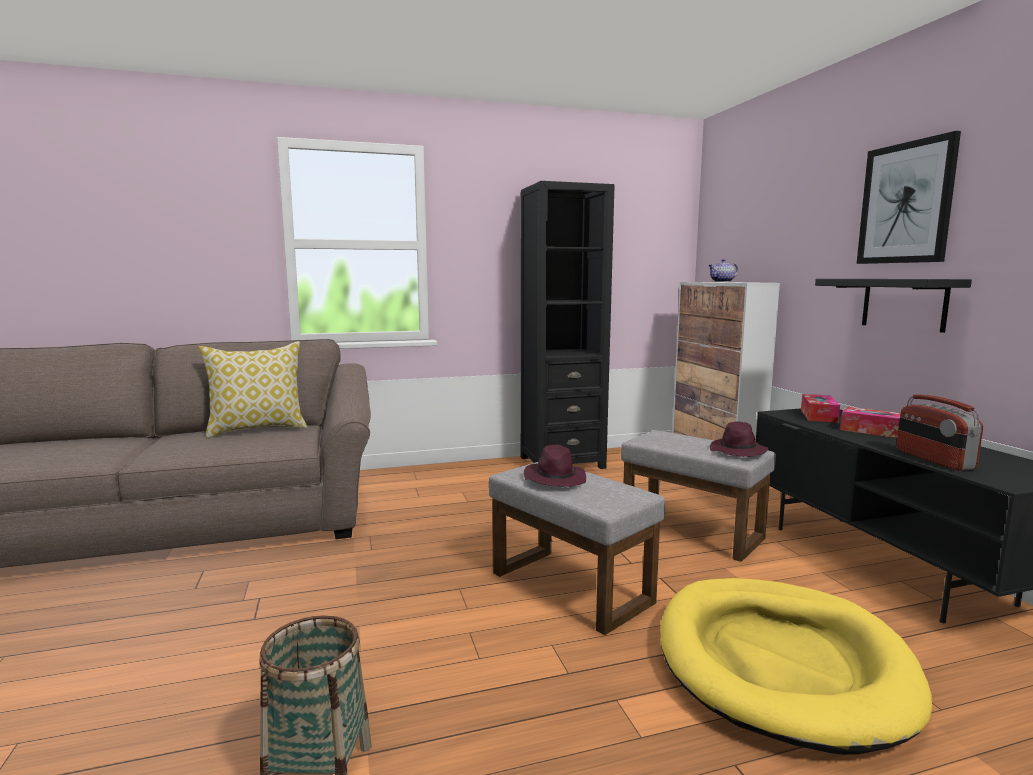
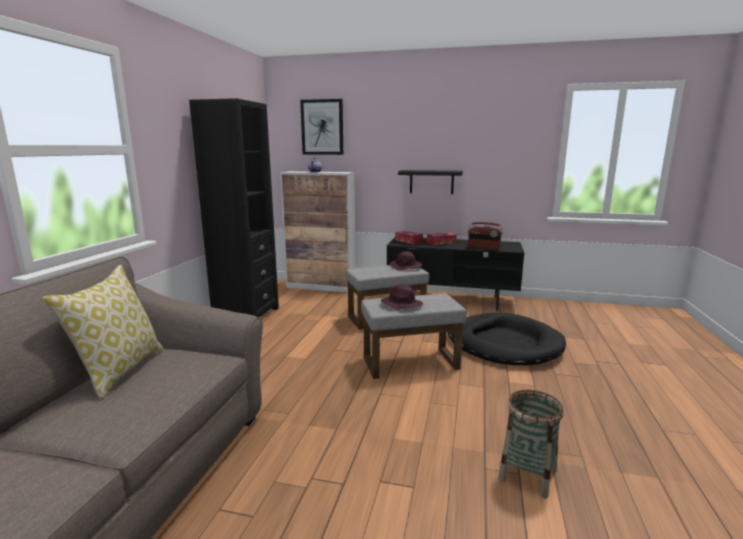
camera: 60 degrees left, 5 degrees up
(780, 663) = (503, 343): yellow dog bed -> black dog bed
(906, 203) = (428, 134): picture -> picture (322, 127)

